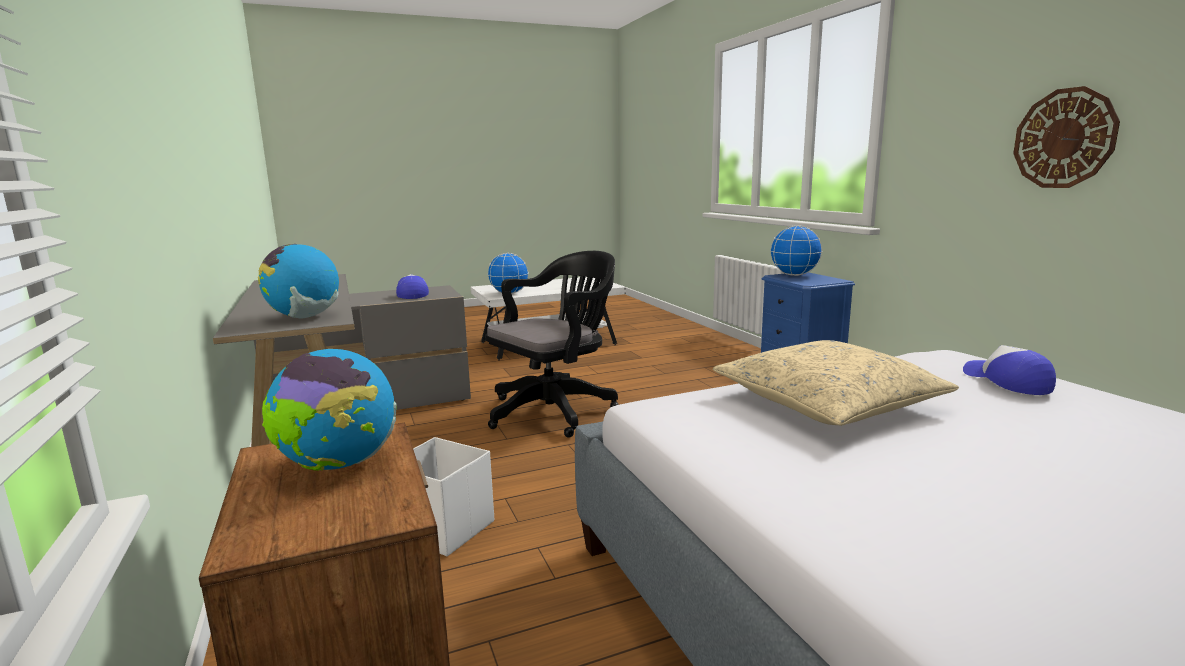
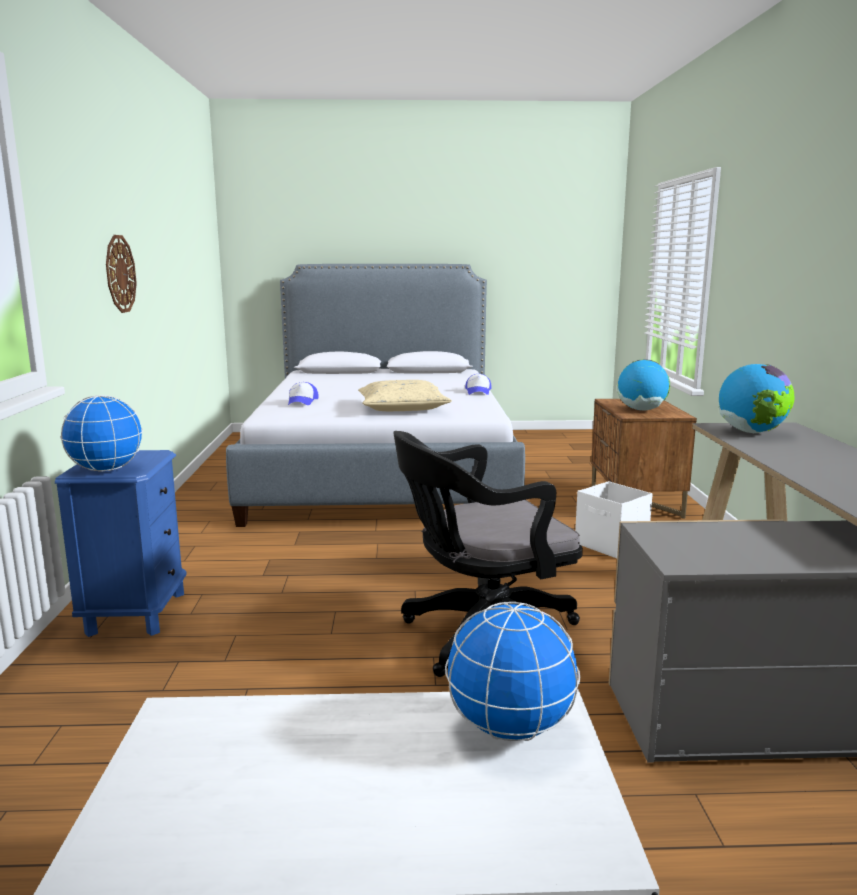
camera: 160 degrees left, 0 degrees up
(412, 294) = (719, 541): cap -> cap (478, 392)

